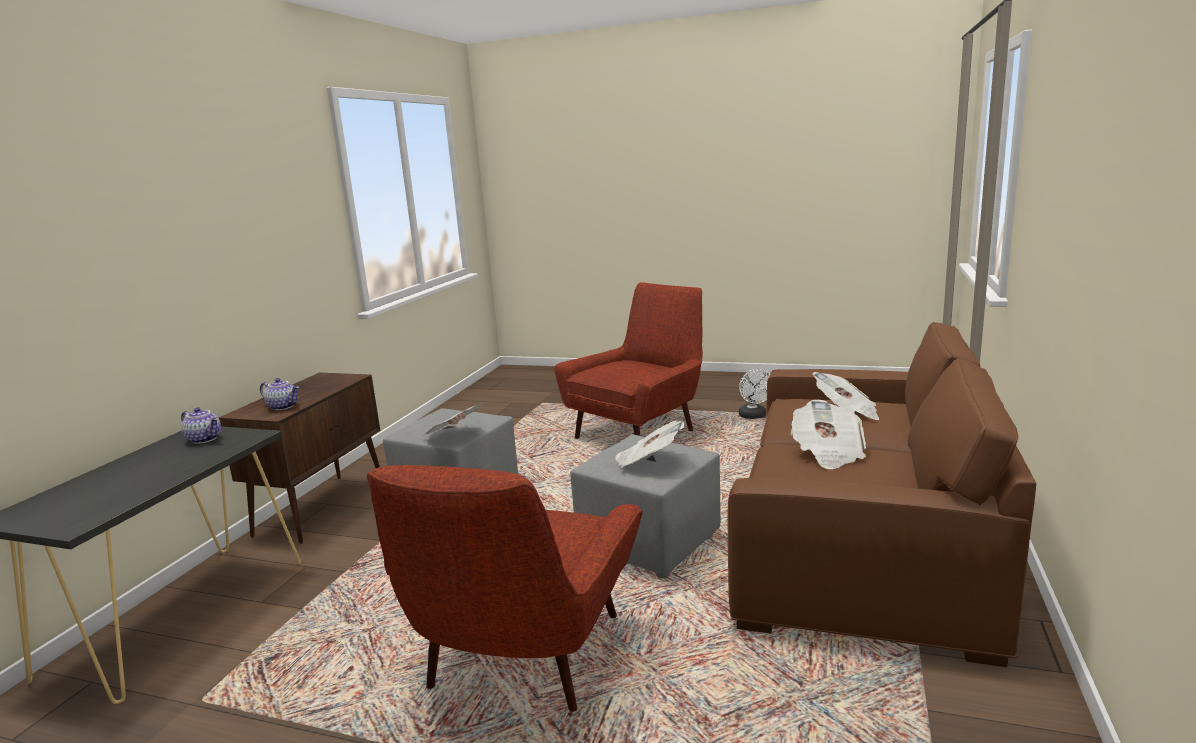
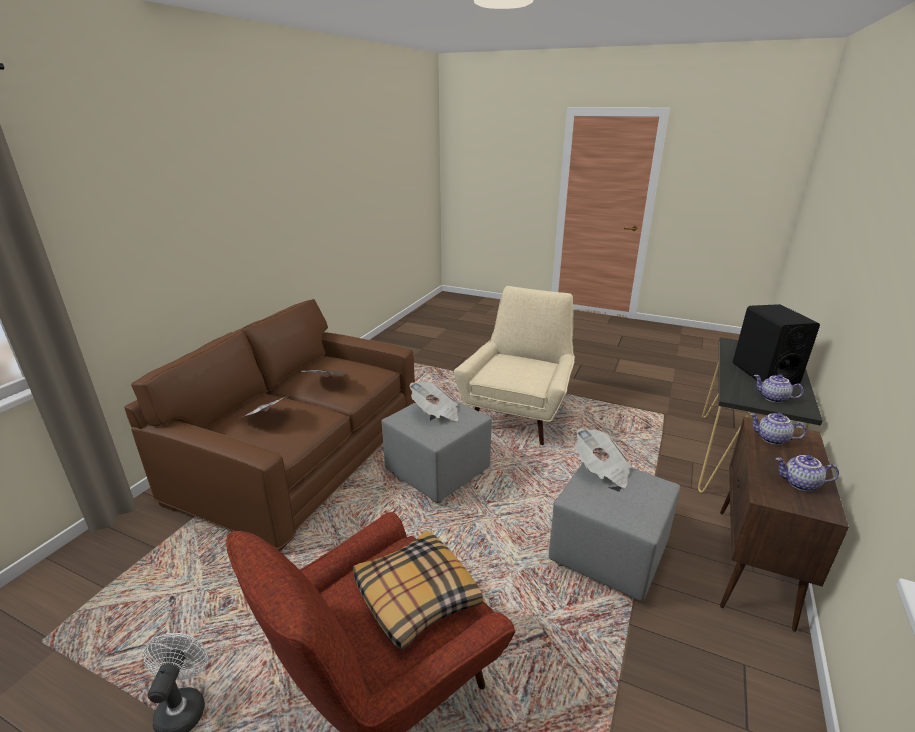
camera: 175 degrees left, 10 degrees up
(146, 470) = (764, 373): none -> black speaker
(314, 385) = (800, 484): none -> teapot
(521, 659) = (518, 415): red armchair -> beige armchair
(615, 371) = (415, 596): none -> pillow

